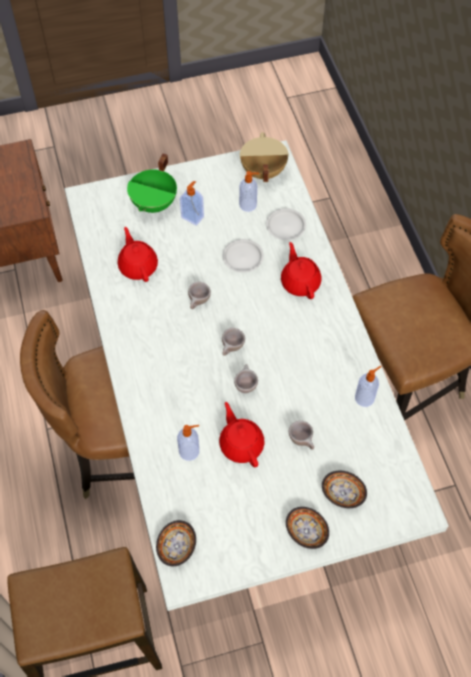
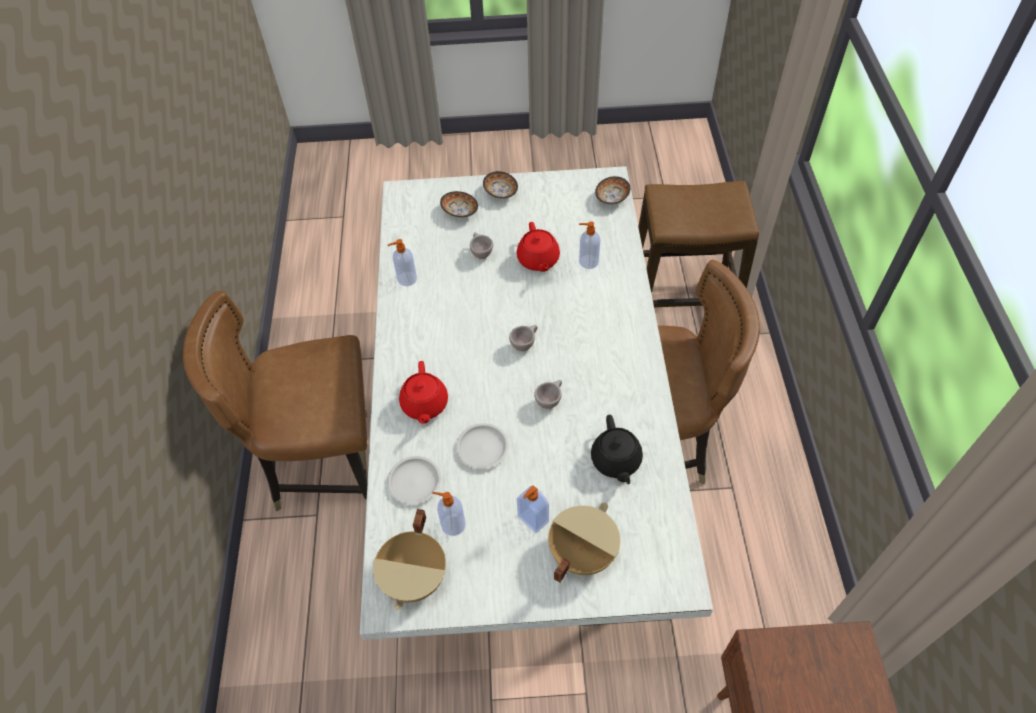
camera: 165 degrees left, 5 degrees down
(138, 266) = (616, 461): red teapot -> black teapot
(155, 204) = (581, 552): green cooking pot -> beige cooking pot
(245, 384) = (520, 308): beige cup -> none

